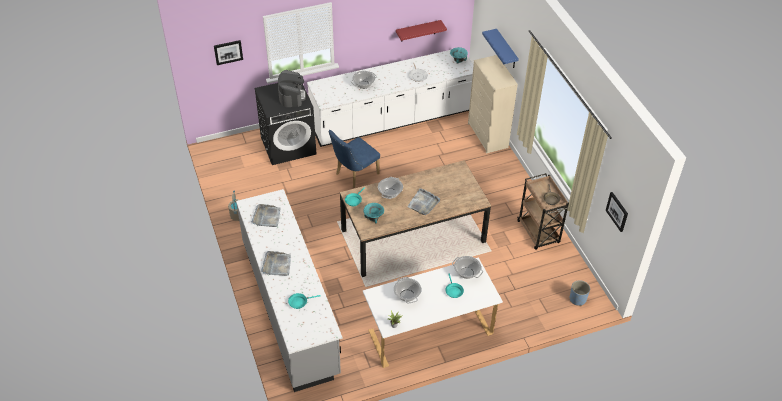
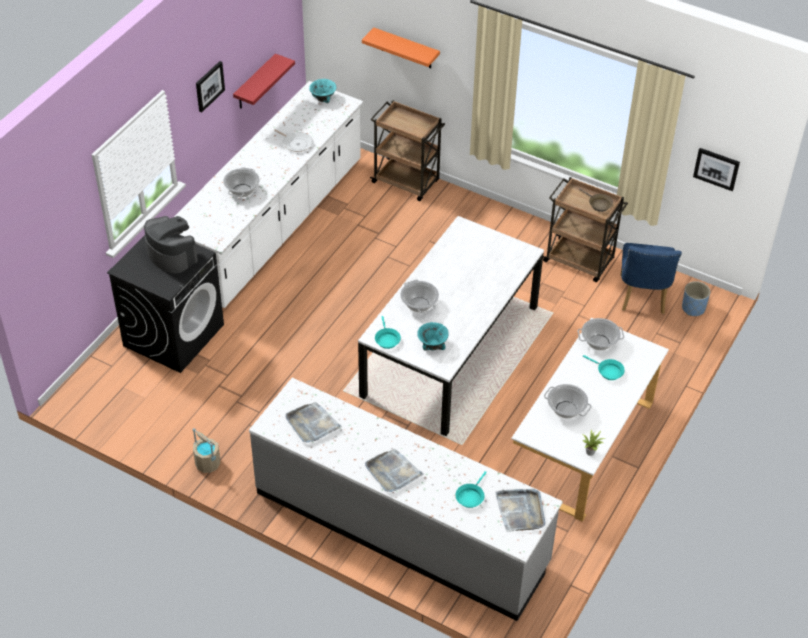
camera: 40 degrees left, 0 degrees up
(228, 52) = (60, 235): picture -> picture (209, 86)
(354, 175) = (300, 321): blue chair -> blue chair (642, 298)
(412, 236) = (450, 351): brown dining table -> white dining table
(423, 203) = (469, 293): grey tray -> grey tray (521, 511)
(488, 136) = (406, 182): beige dresser -> brown cart
(506, 50) = (406, 49): blue shelf -> orange shelf

